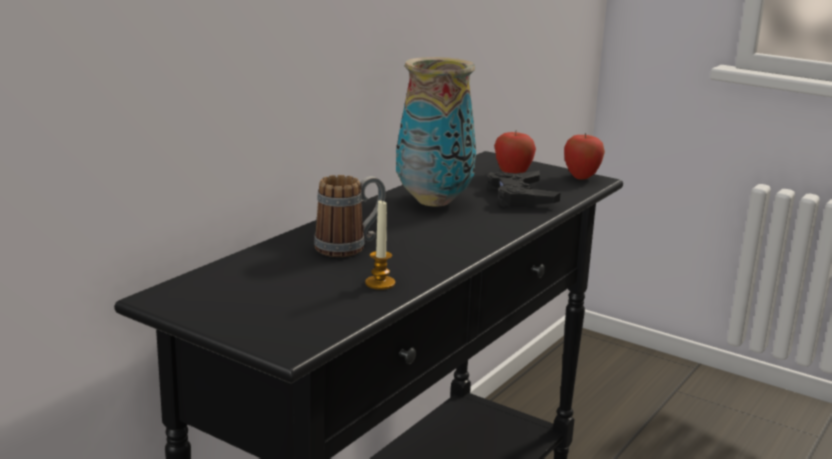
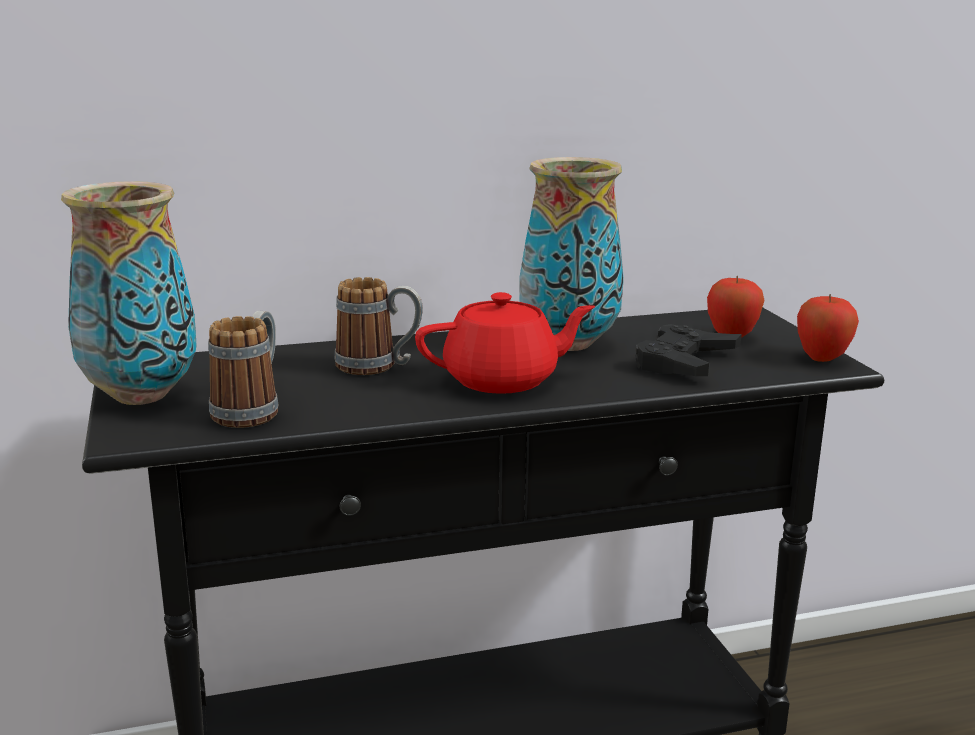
camera: 40 degrees right, 0 degrees up
(228, 316) = (140, 396): none -> vase
(334, 300) = (252, 409): none -> mug
(380, 283) = (326, 407): candle -> none
(446, 234) = (503, 380): none -> red teapot

